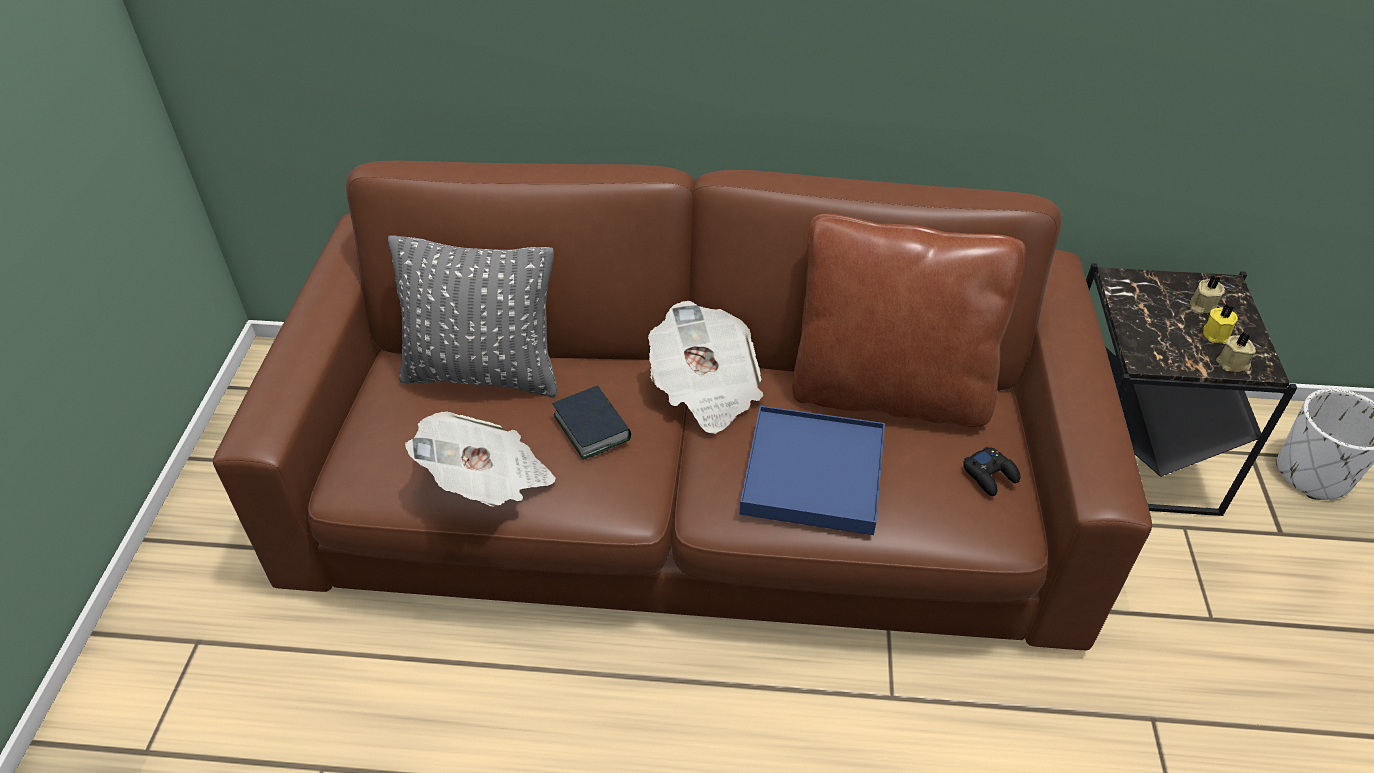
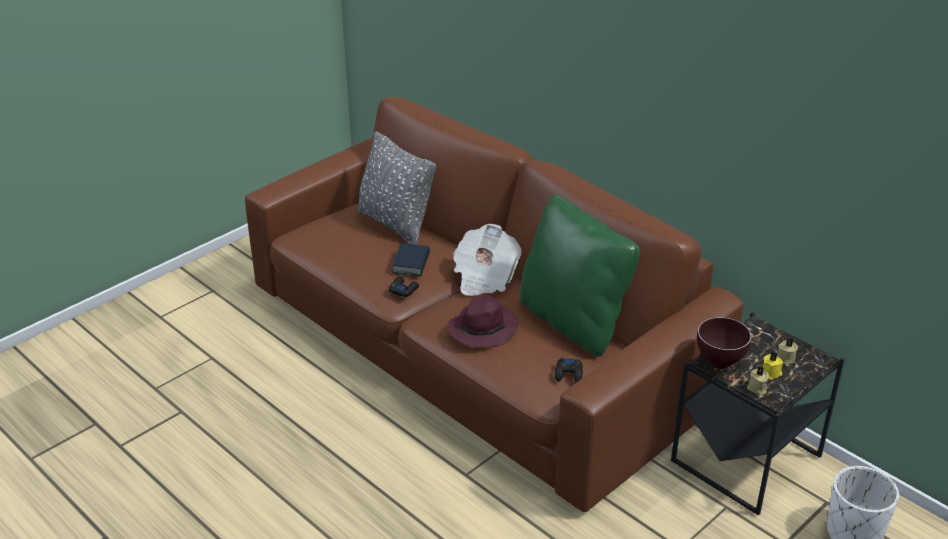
camera: 40 degrees right, 10 degrees down
(488, 481) = (344, 261): newspaper -> none
(628, 478) = (403, 290): none -> black game controller
(813, 473) = (483, 328): blue tray -> purple hat
(889, 392) = (573, 322): brown pillow -> green pillow
(1156, 354) = (719, 363): none -> brown bowl

